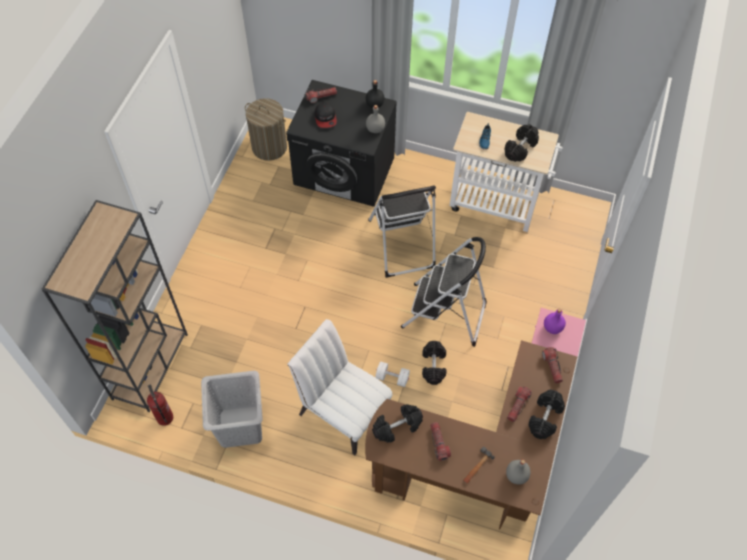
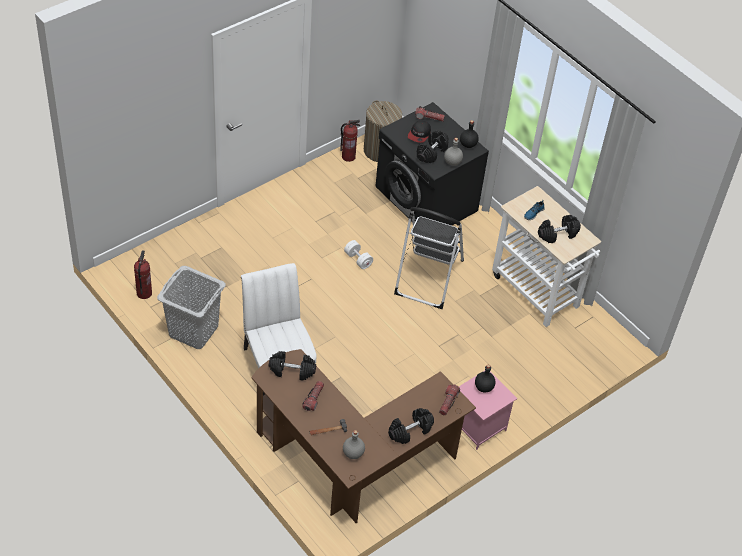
camera: 30 degrees right, 10 degrees down
(150, 366) = (161, 253): bookcase -> none
(246, 168) = (348, 156): none -> fire extinguisher
(392, 377) = (337, 366): white dumbbell -> white dumbbell (358, 259)
(433, 366) = (377, 377): black dumbbell -> black dumbbell (431, 153)
(446, 315) = (420, 348): step ladder -> none
(517, 406) = (396, 411): flashlight -> none
(552, 327) = (484, 387): purple bottle -> black bottle

